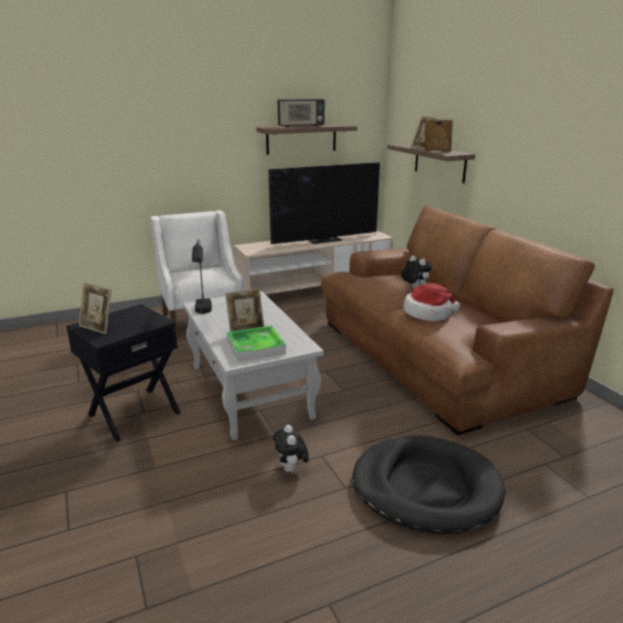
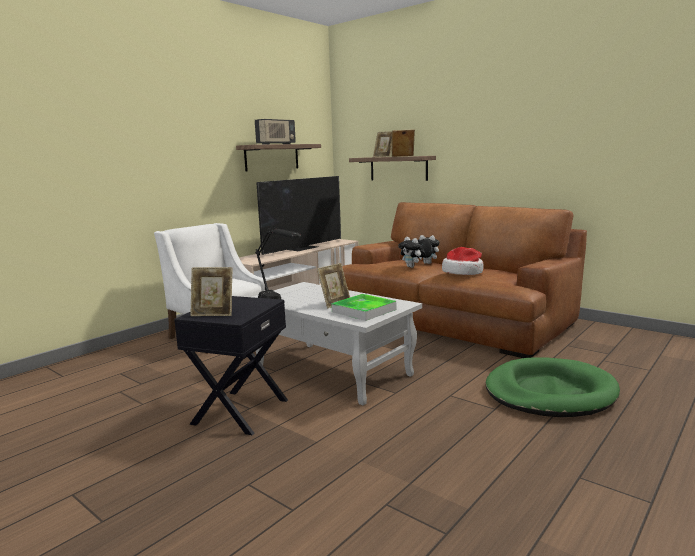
camera: 25 degrees left, 10 degrees down
(291, 469) = (438, 409): plush toy -> plush toy (412, 267)
(426, 487) = (549, 393): black dog bed -> green dog bed

